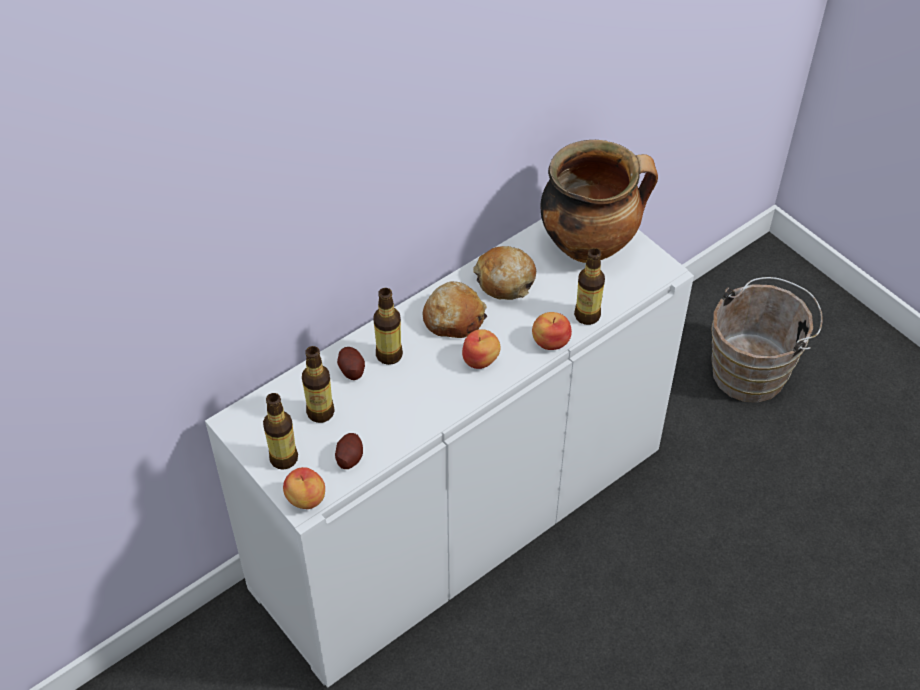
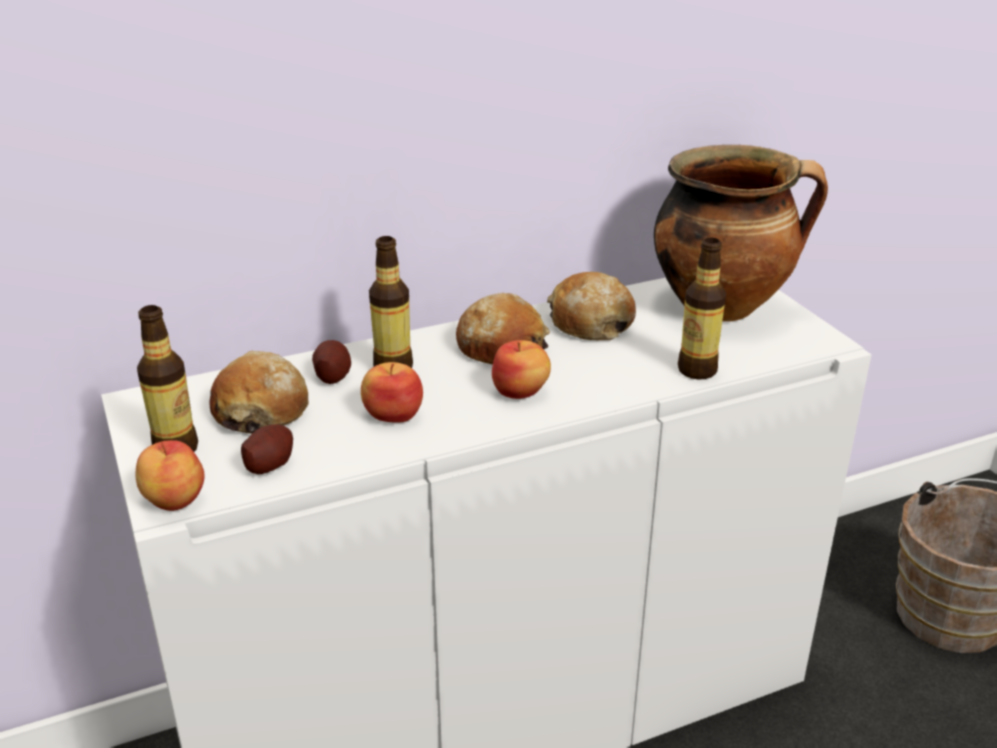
camera: 15 degrees right, 20 degrees down
(320, 412) = (261, 410): bottle -> bread
(550, 341) = (633, 388): apple -> apple (393, 414)

